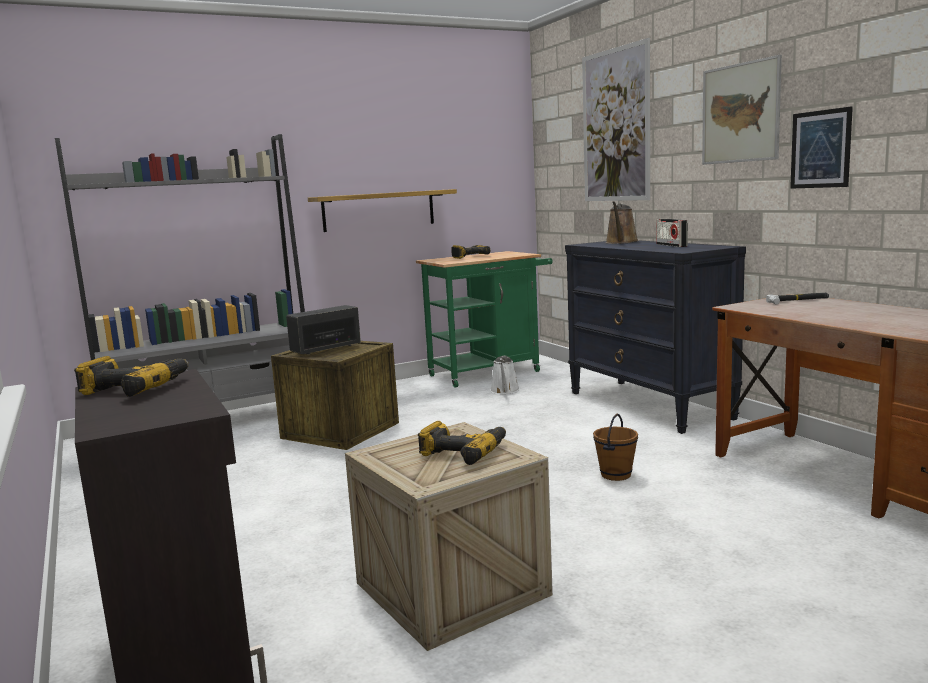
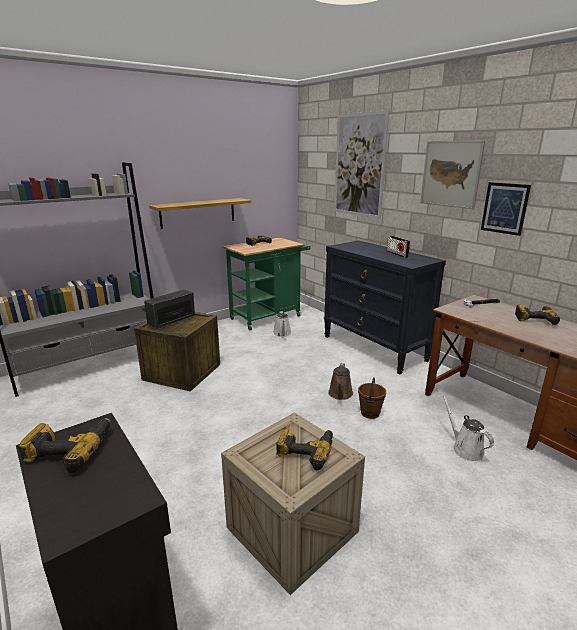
camera: 10 degrees left, 10 degrees up
(621, 242) = (361, 246): brown watering can -> brown watering can (340, 394)
(762, 515) = (465, 449): none -> white watering can
(877, 310) = (534, 318): none -> power drill

